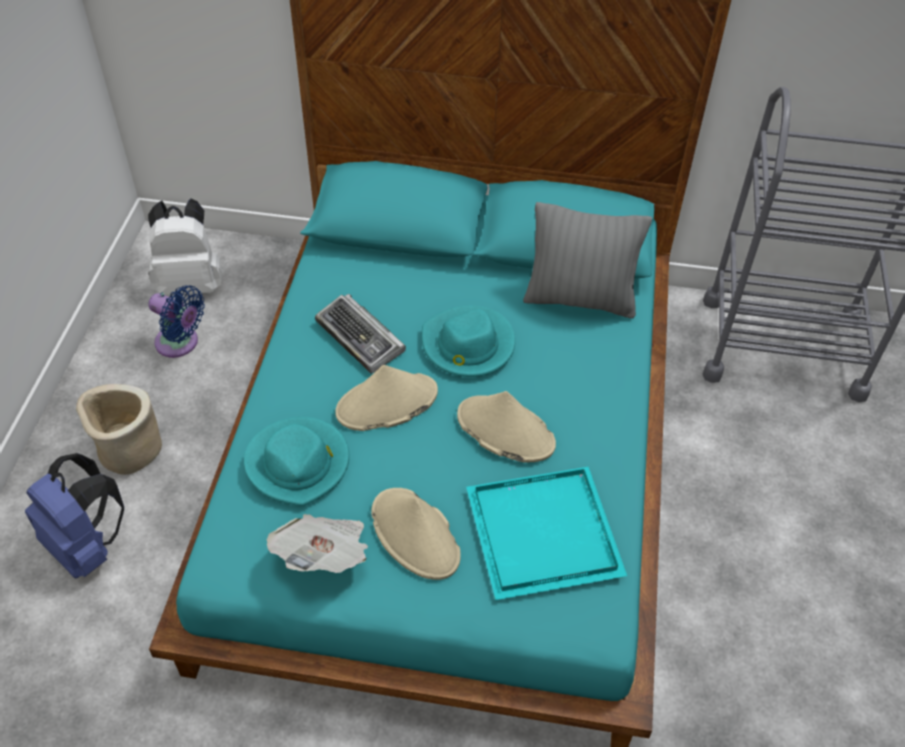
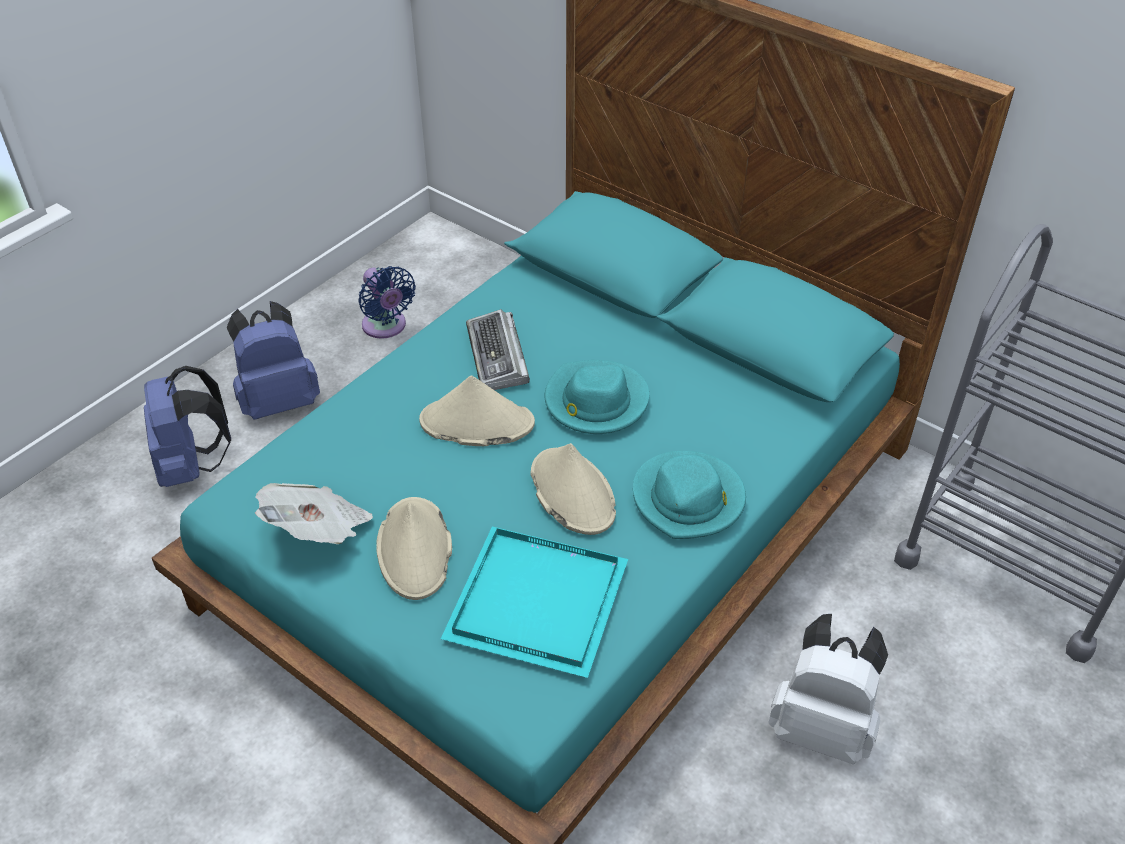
camera: 30 degrees right, 5 degrees down
(128, 450) = (279, 401): beige planter -> blue backpack
(191, 283) = (431, 279): white backpack -> white backpack (821, 728)
(298, 463) = (356, 442): turquoise hat -> turquoise hat (689, 499)
(580, 299) = (747, 401): grey pillow -> none

